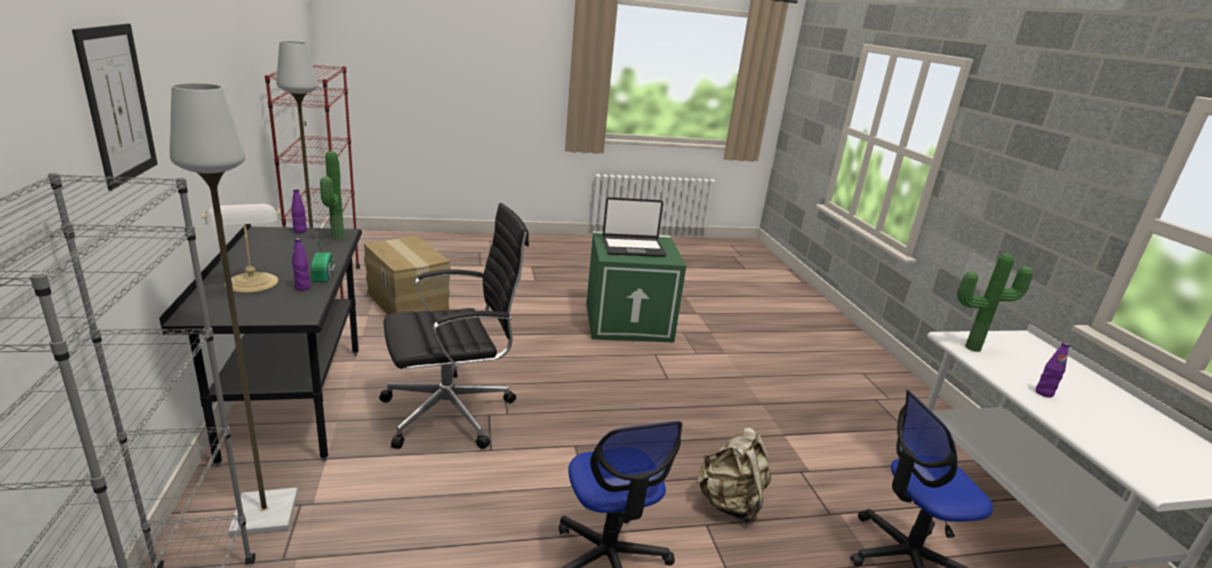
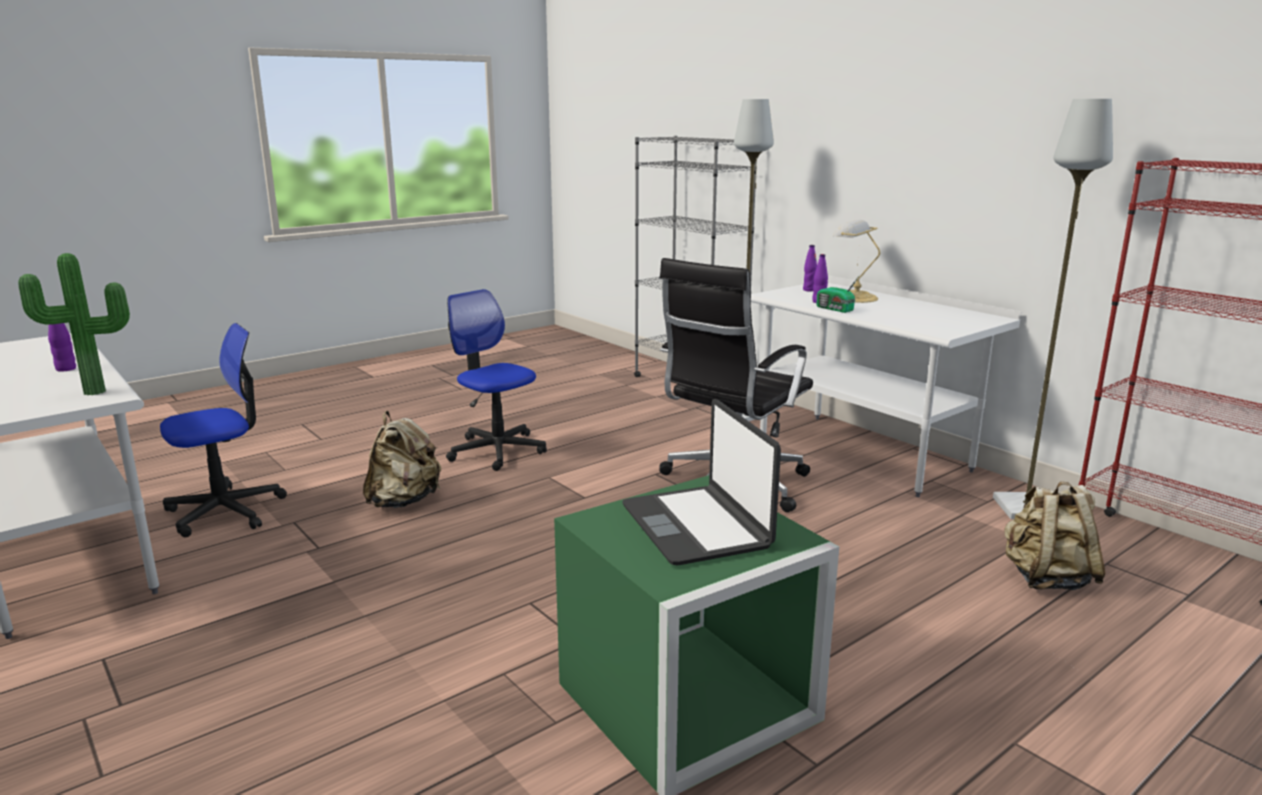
camera: 155 degrees right, 5 degrees down
(117, 104) = (842, 124): picture -> none
(295, 402) = (862, 453): black desk -> white desk
(300, 231) = (975, 325): purple bottle -> purple bottle (809, 290)
(335, 237) = (931, 328): potted plant -> none
(408, 301) = (1046, 579): cardboard box -> beige backpack
(633, 248) = (697, 526): laptop -> laptop turned 75 degrees counterclockwise

